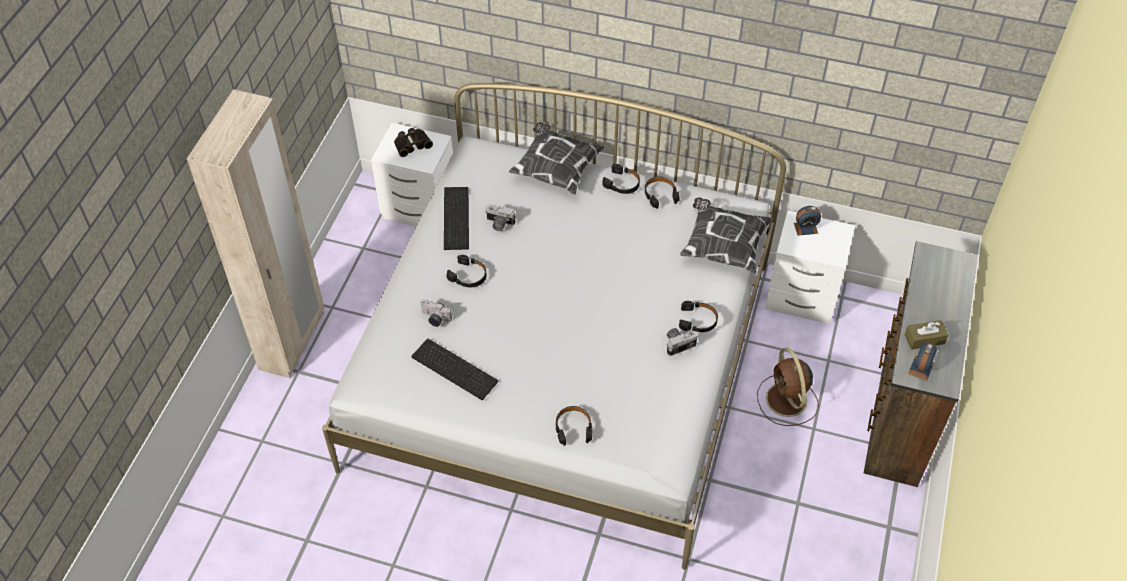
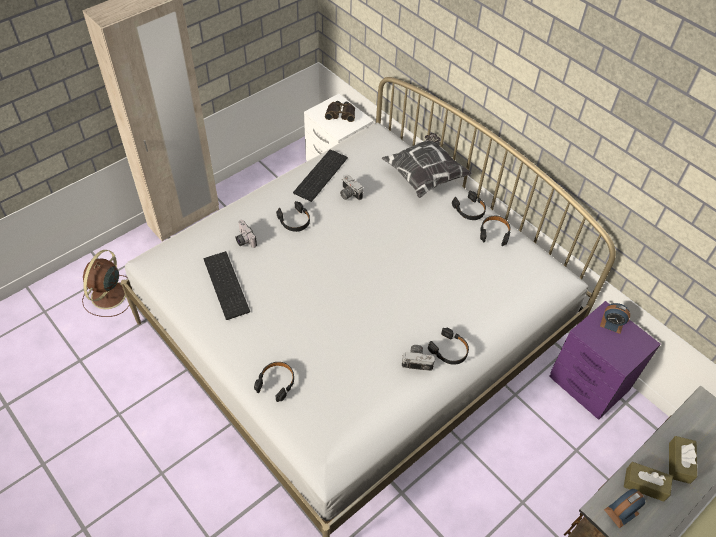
camera: 30 degrees right, 0 degrees up
(723, 246) = (518, 300): pillow -> none
(787, 401) = (515, 464): brown fan -> brown fan (108, 296)
(803, 298) = (589, 385): white nightstand -> purple nightstand
(937, 309) = (679, 463): none -> brown tissue box

